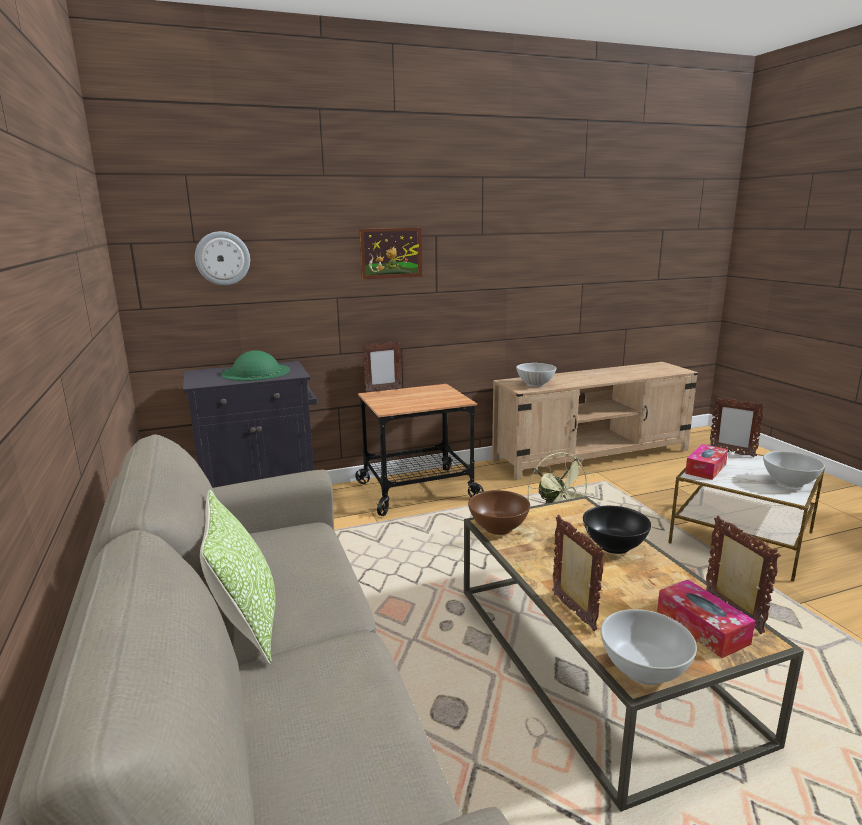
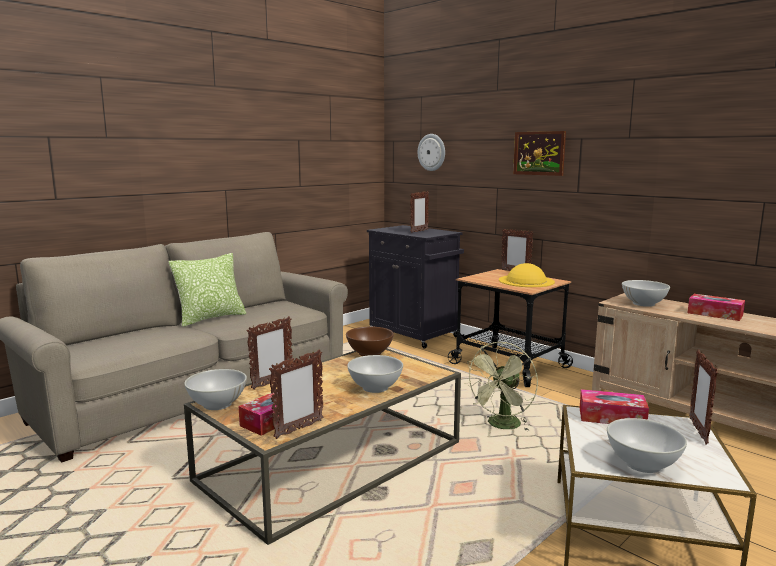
camera: 65 degrees right, 5 degrees down
(256, 372) = (419, 231): green hat -> picture frame
(427, 395) = (526, 281): none -> yellow hat
(578, 377) = (715, 314): none -> tissue box
(614, 546) = (375, 388): black bowl -> white bowl

